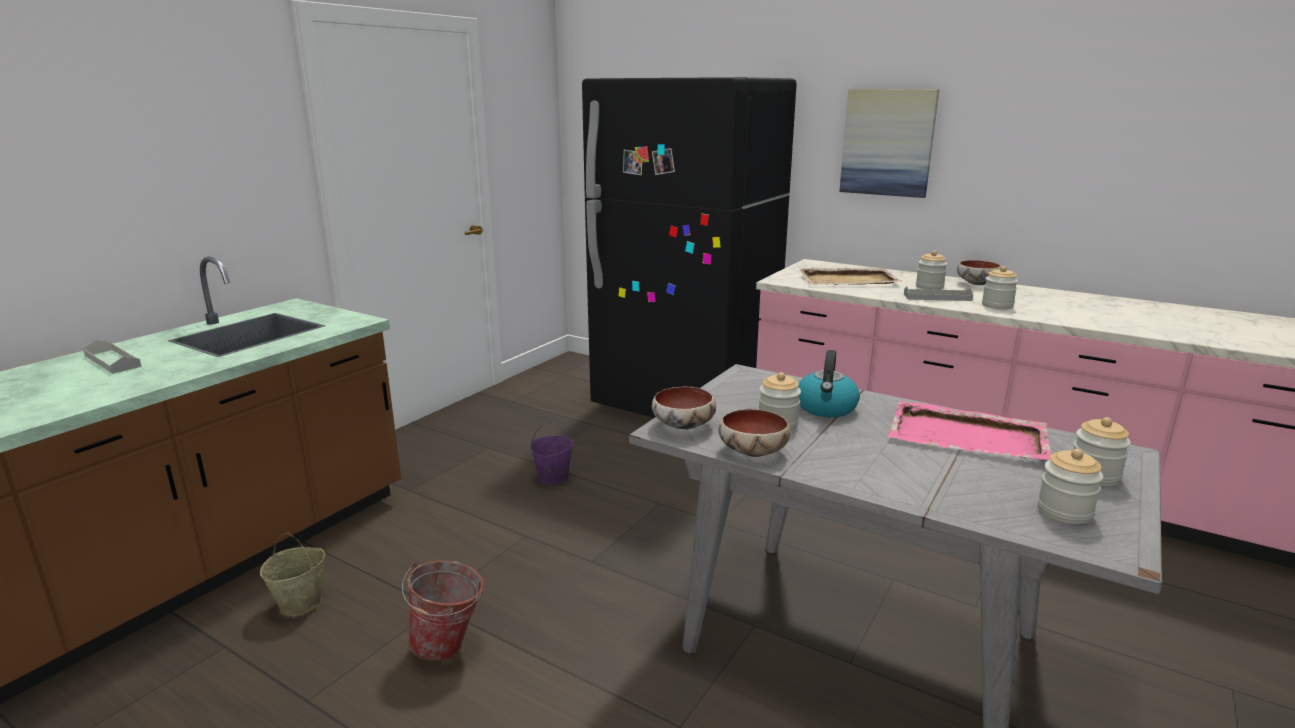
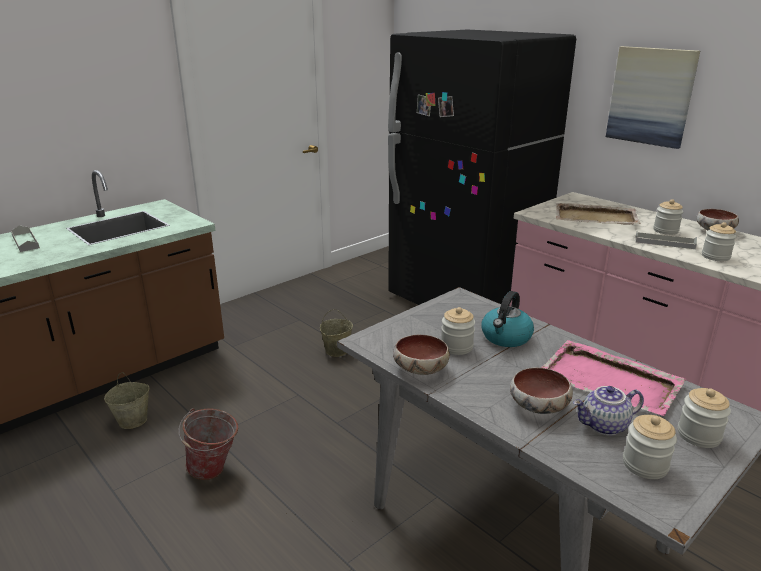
camera: 15 degrees right, 5 degrees up
(552, 477) = (336, 351): purple bucket -> beige bucket
(683, 426) = (381, 339): bowl -> bowl (538, 407)
(995, 480) = (604, 426): none -> teapot

